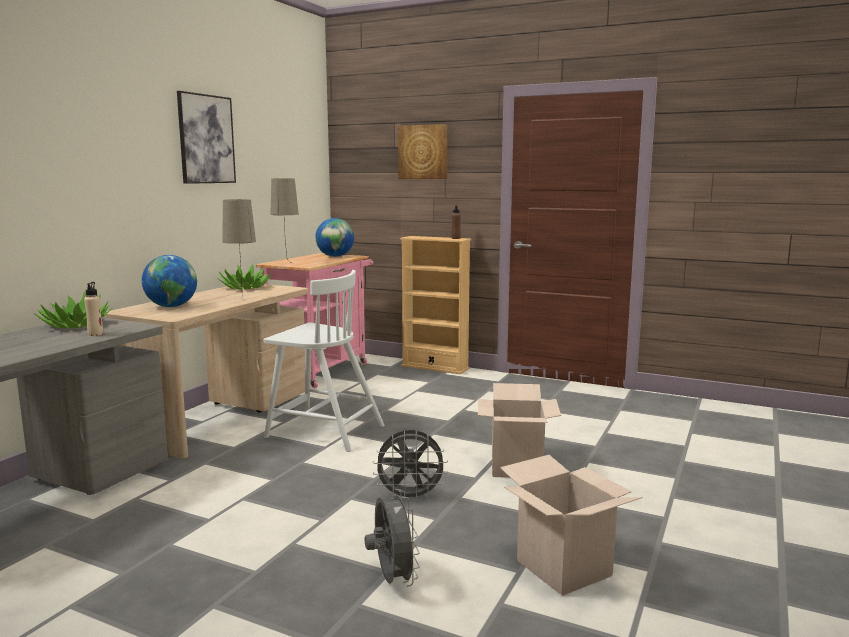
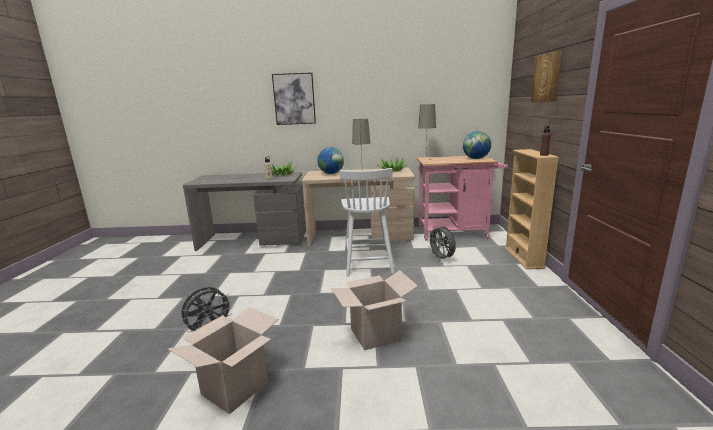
camera: 65 degrees right, 5 degrees up
(206, 139) = (384, 82): picture -> picture (294, 99)
(410, 497) = (302, 310): grey fan -> grey fan (442, 259)

